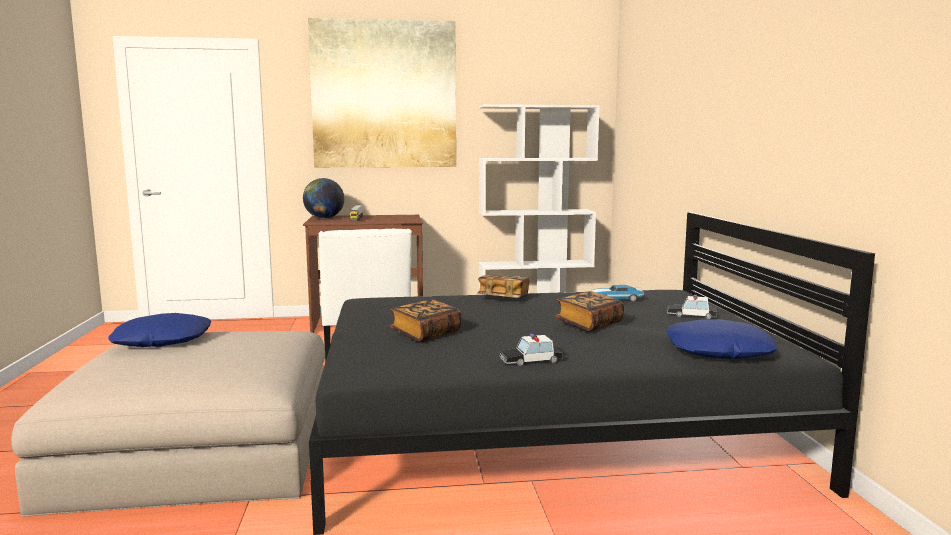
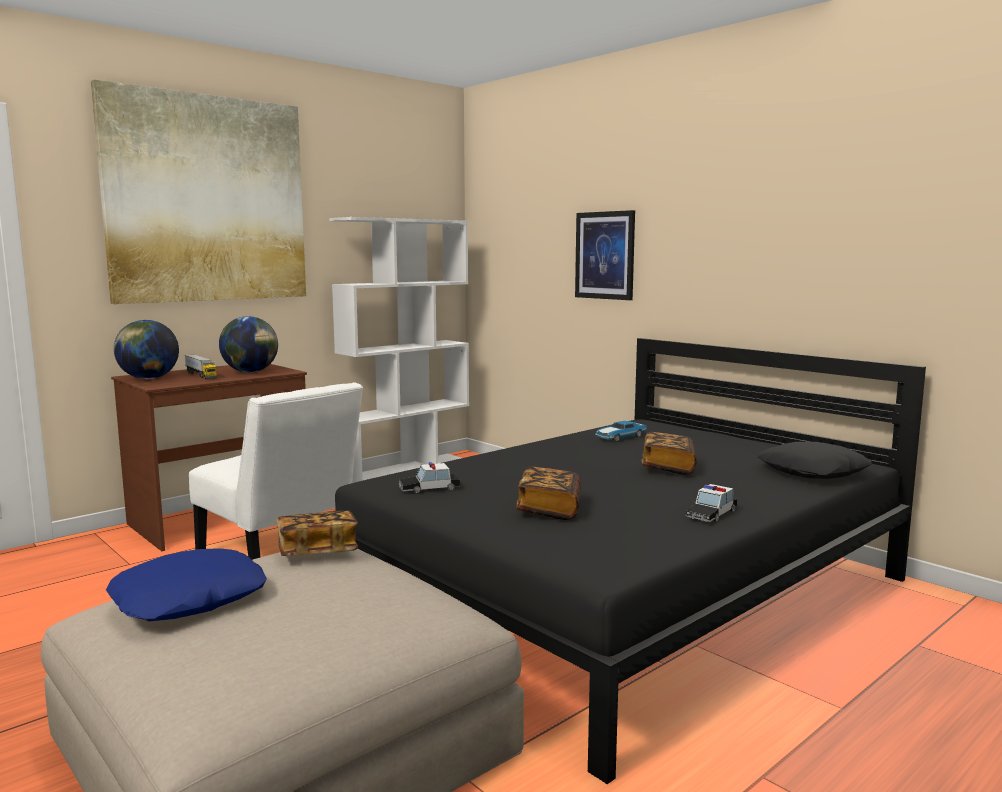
camera: 35 degrees left, 0 degrees up
(389, 219) = (250, 372): none -> globe
(503, 298) = (518, 454): book -> book (317, 552)
(681, 133) = (605, 255): none -> picture
(691, 315) = (713, 442): toy car -> toy car (429, 488)
(718, 351) = (813, 472): blue pillow -> black pillow

